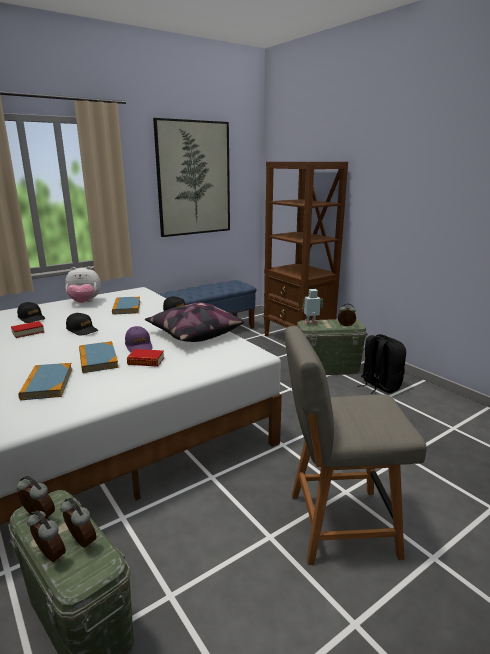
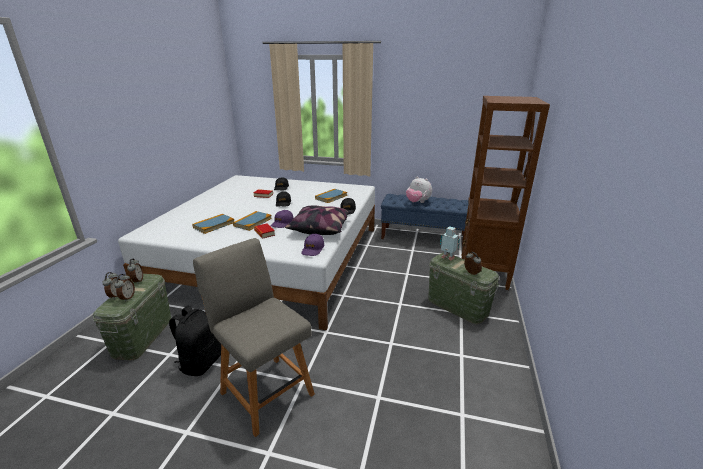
camera: 50 degrees right, 5 degrees up
(84, 303) = (320, 186): plush toy -> plush toy (417, 202)
(194, 179) = (441, 104): picture -> none
(237, 351) = (313, 249): none -> purple cap
(379, 386) = (471, 343): black backpack -> black backpack (202, 362)

